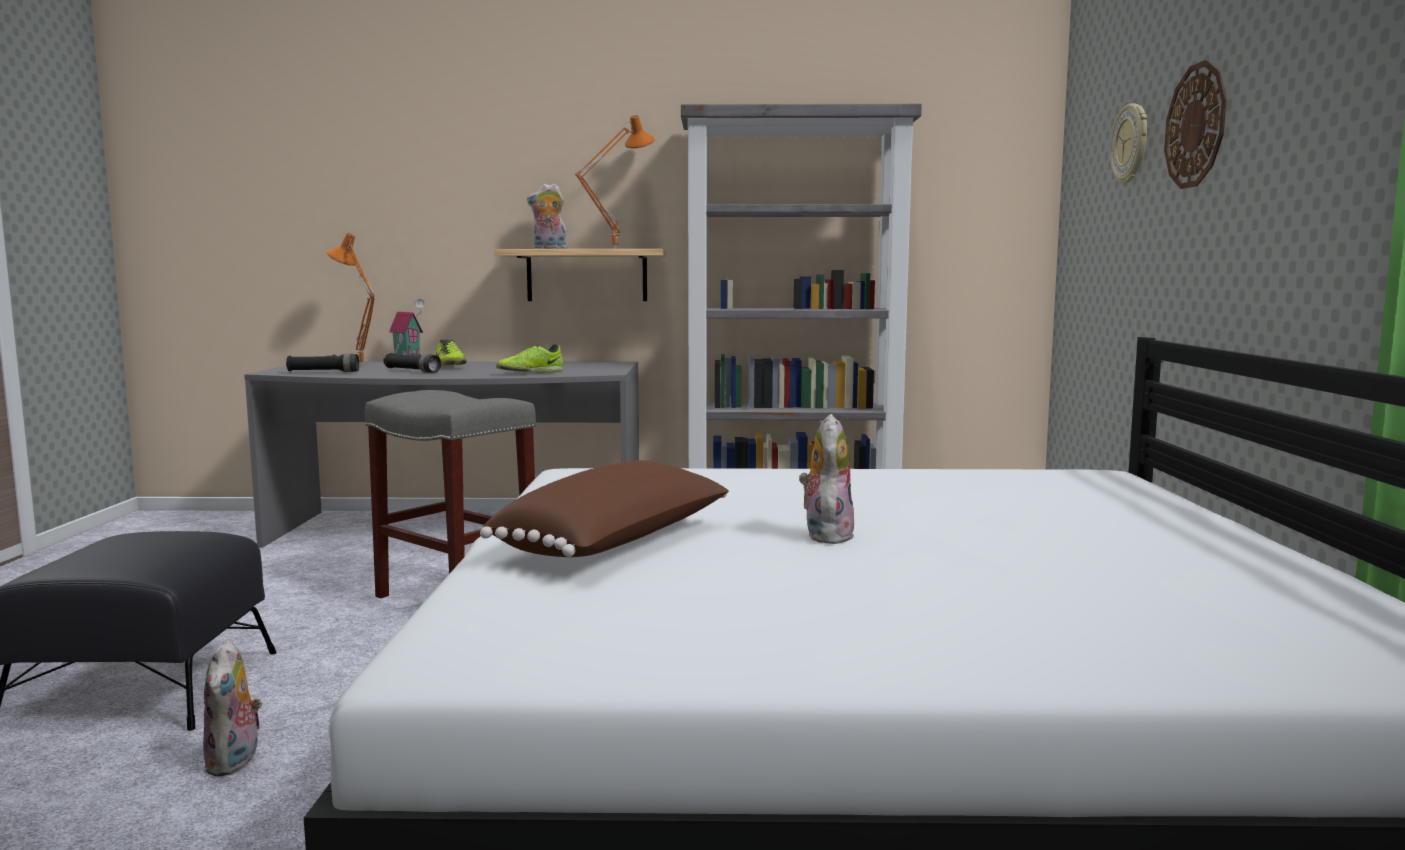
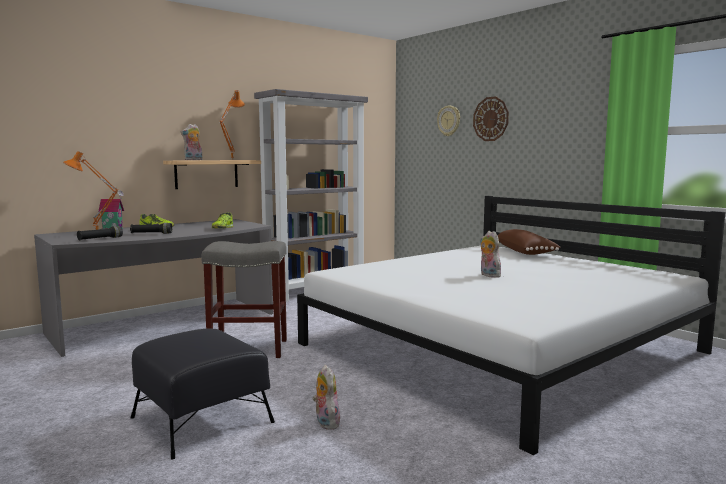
camera: 40 degrees left, 0 degrees up
(235, 762) = (325, 422): plush toy -> plush toy turned 150 degrees counterclockwise
(617, 544) = (445, 289): brown pillow -> brown pillow (525, 252)

